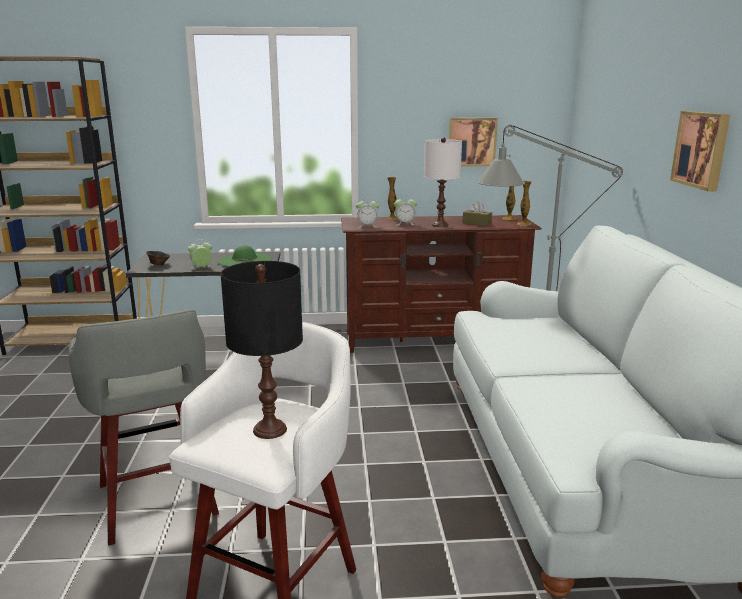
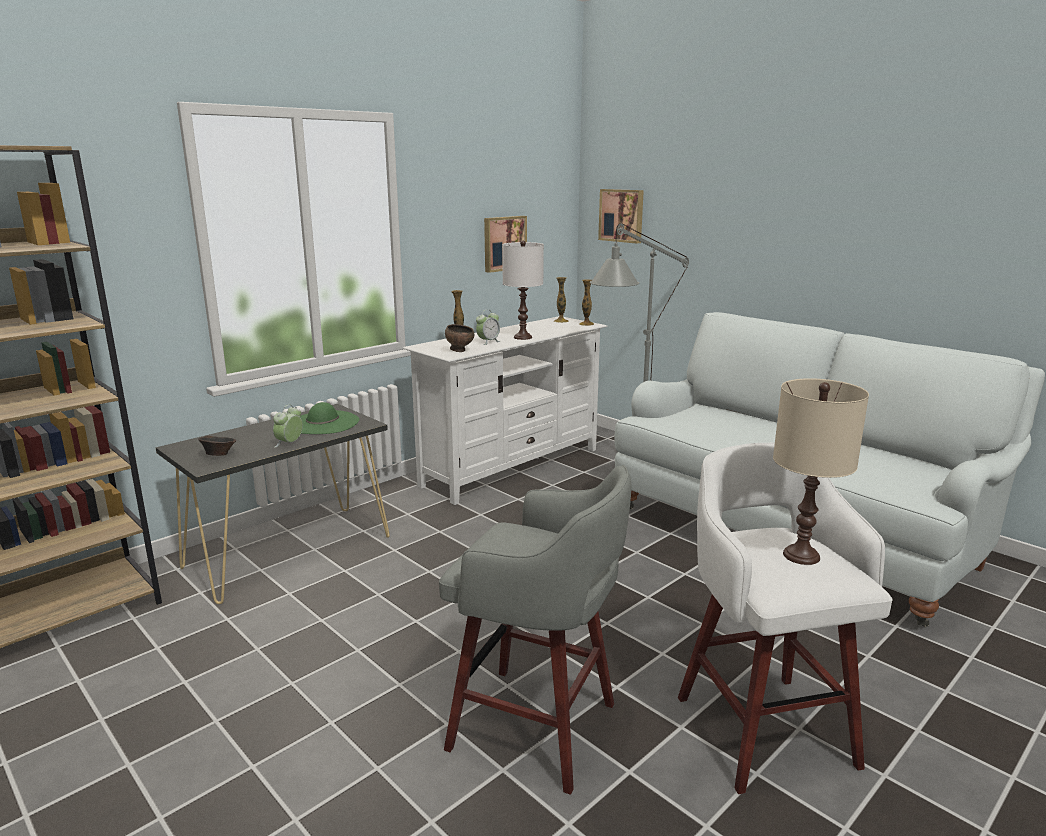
camera: 40 degrees left, 0 degrees up
(269, 429) = (800, 555): black table lamp -> beige table lamp
(367, 226) = (460, 351): alarm clock -> brown bowl
(434, 340) = (511, 467): brown tv stand -> white tv stand
(477, 223) = (547, 330): brown tissue box -> none
(702, 149) = (804, 236): picture -> picture (622, 215)

